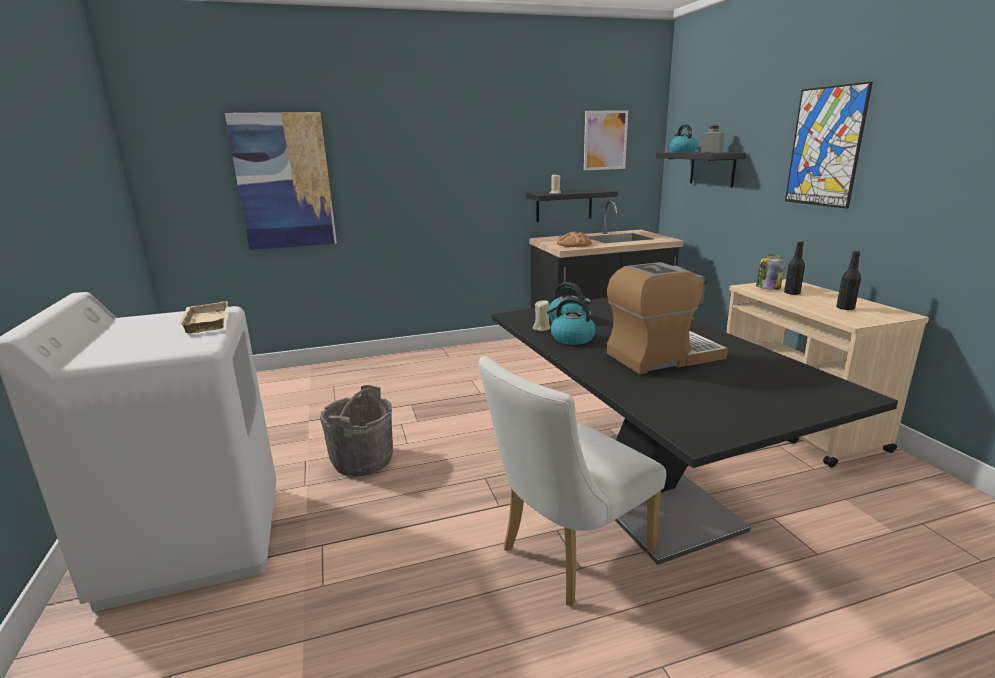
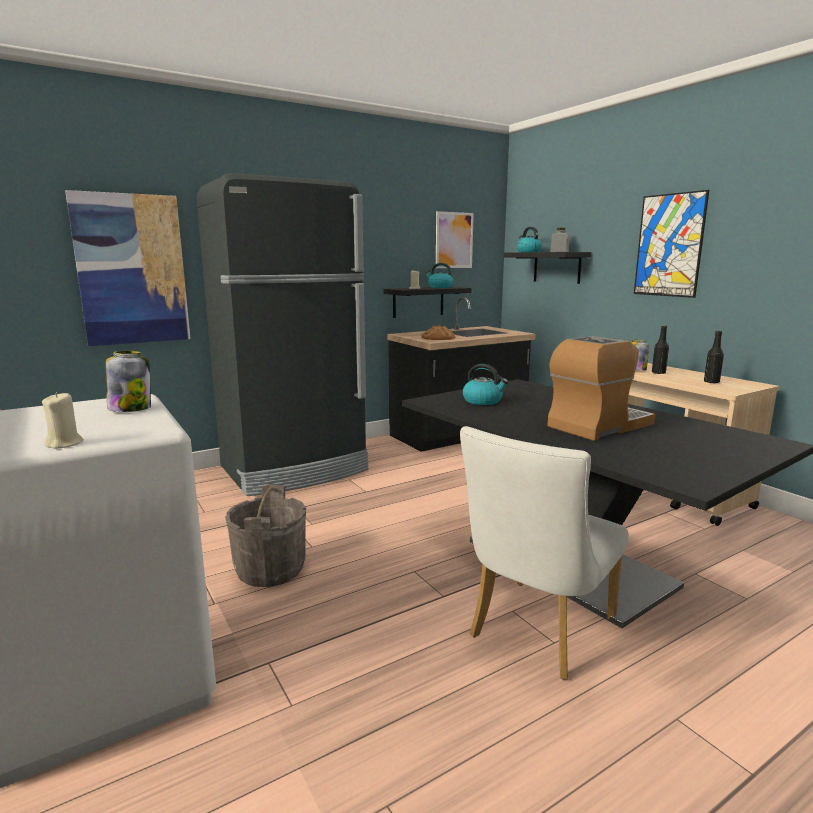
camera: 15 degrees left, 5 degrees down
(204, 322) = (130, 408): beige tray -> jar
(428, 366) = (295, 469): none -> black fridge
(541, 328) = (464, 409): beige candle -> beige candle (65, 444)
(571, 338) = (502, 416): kettle -> kettle (440, 287)

